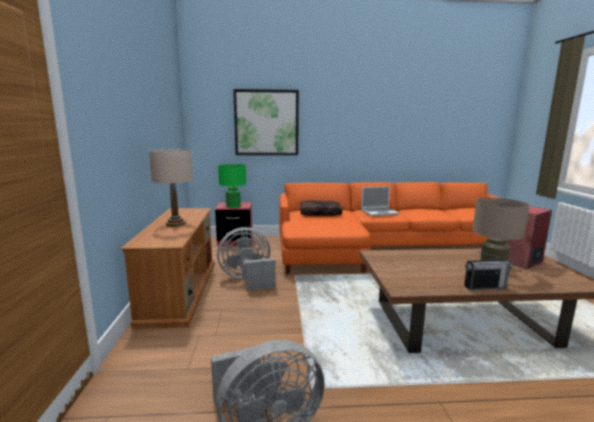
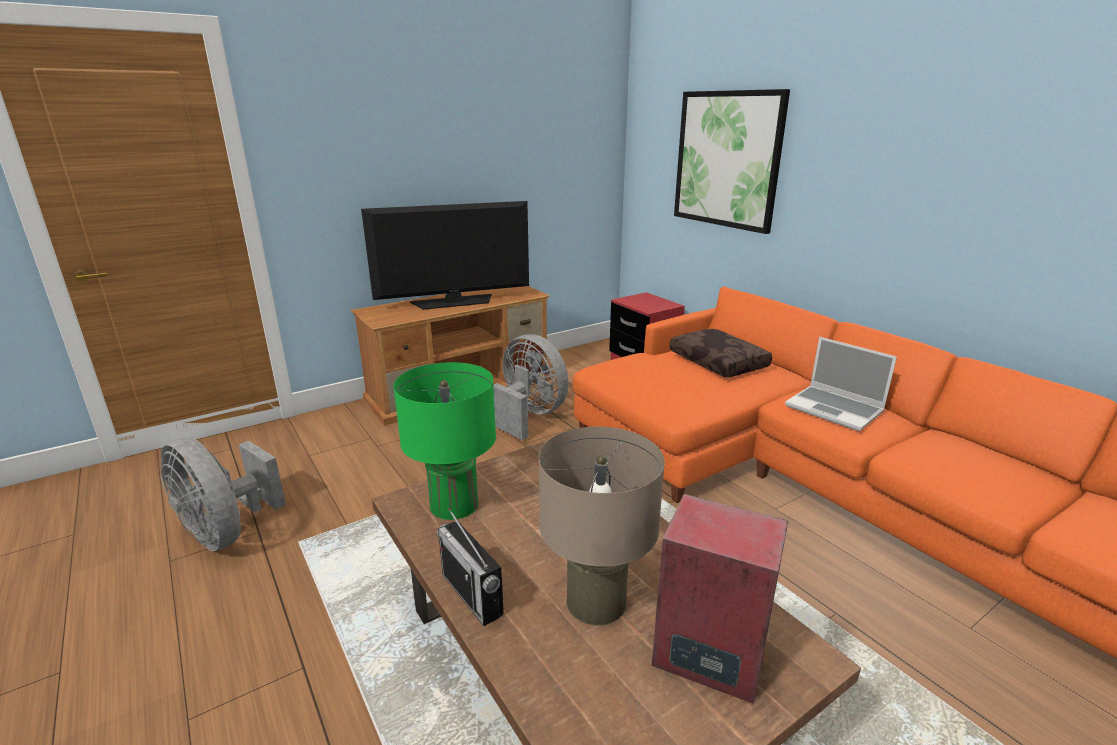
camera: 60 degrees right, 10 degrees up
(175, 224) = (454, 302): beige table lamp -> television
(233, 206) = (640, 303): green table lamp -> green table lamp (454, 504)

